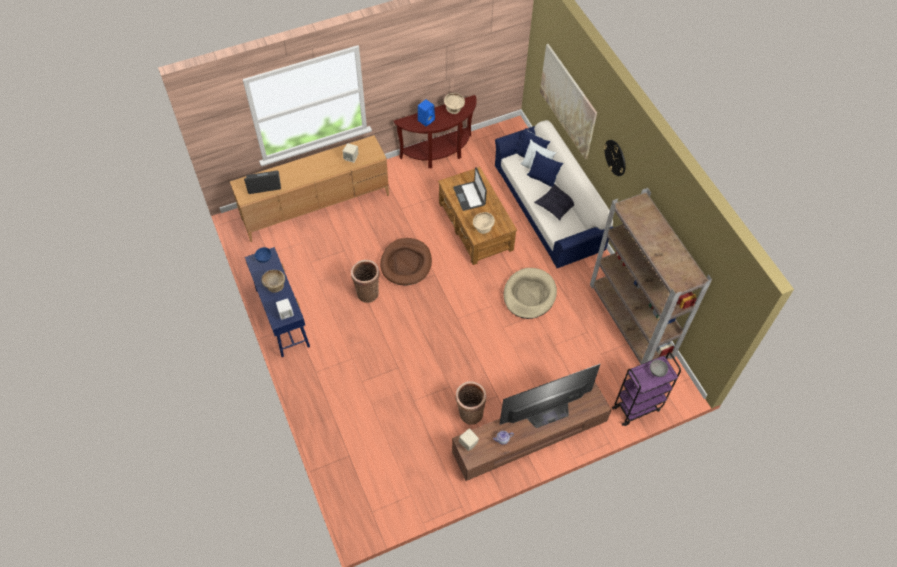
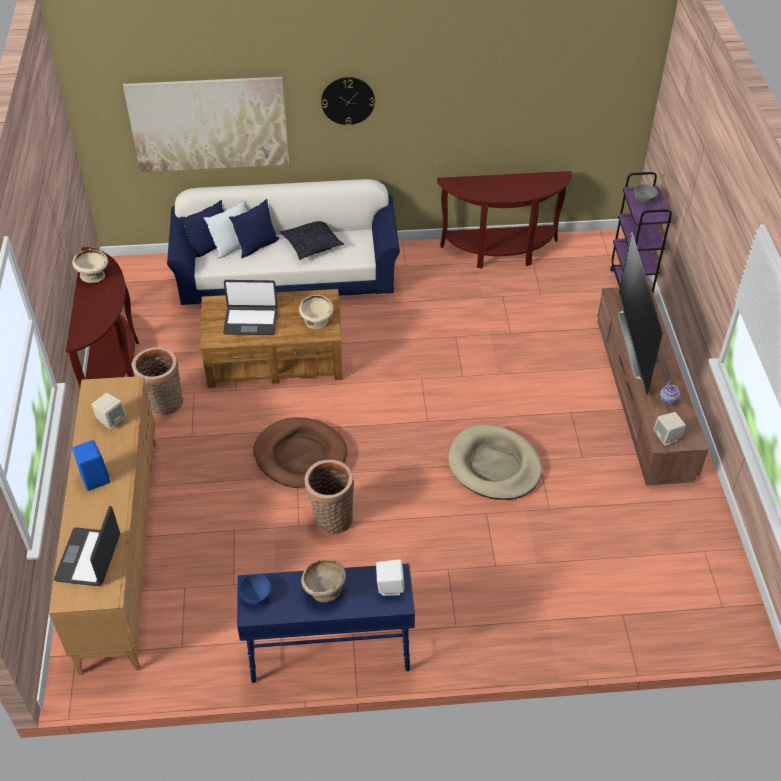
camera: 70 degrees left, 10 degrees down
(426, 120) = (93, 311): blue speaker -> blue speaker (94, 477)
(469, 413) = (588, 449): basket -> basket (163, 404)
(529, 295) = (421, 334): beige dog bed -> beige dog bed (494, 466)
(631, 320) = (500, 252): brown bookcase -> brown console table

